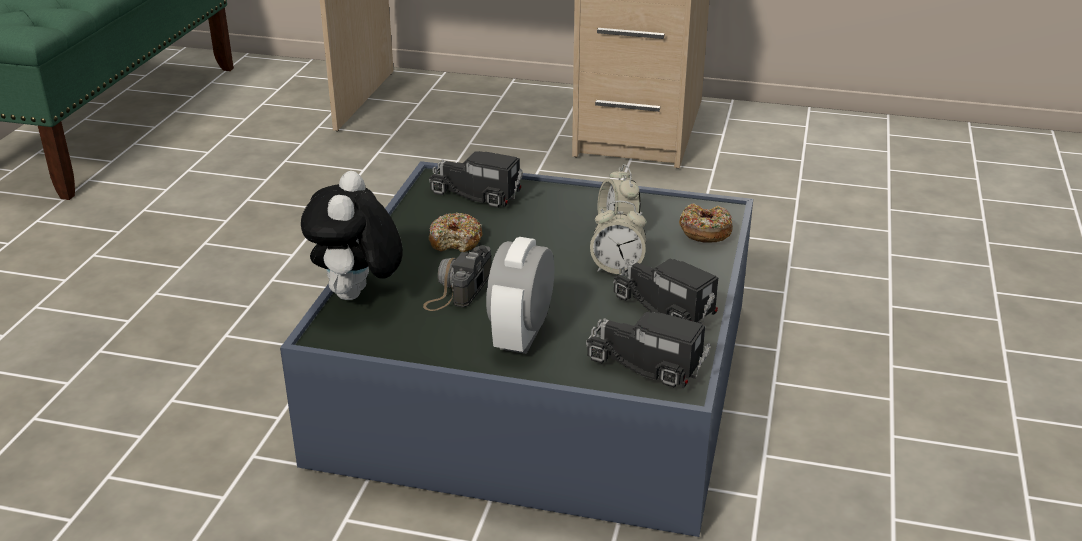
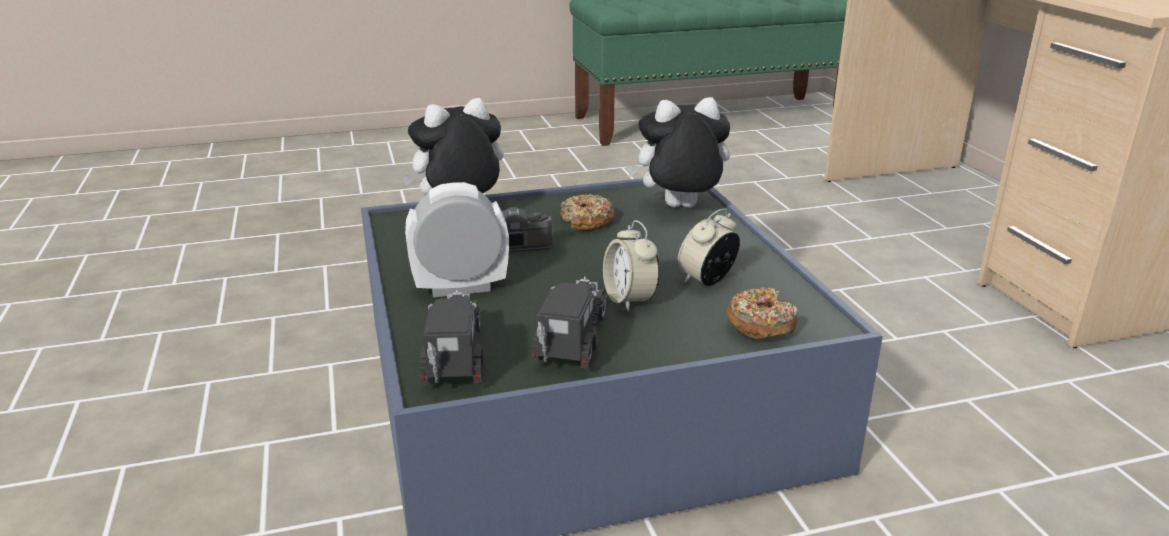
camera: 60 degrees right, 5 degrees down
(479, 194) = (679, 208): toy truck -> plush toy

